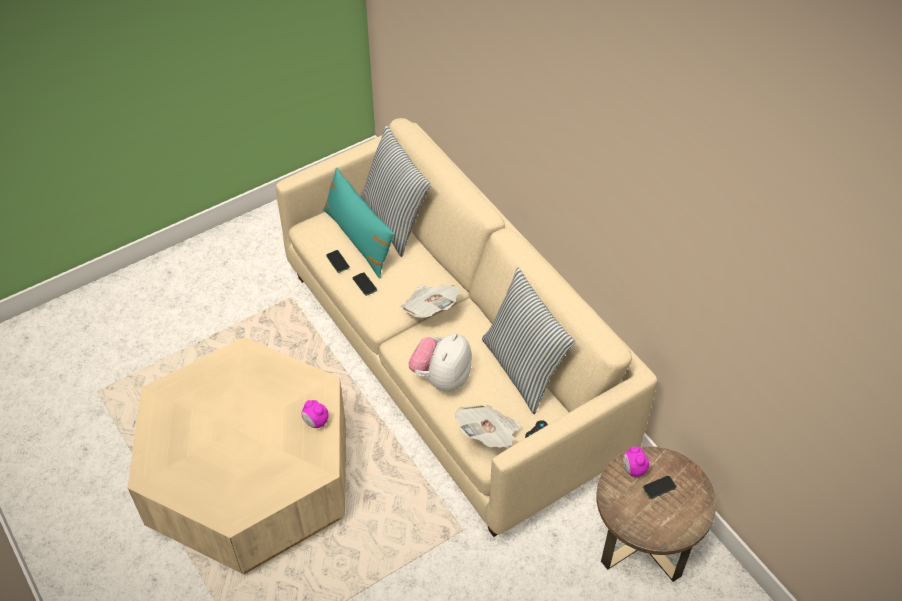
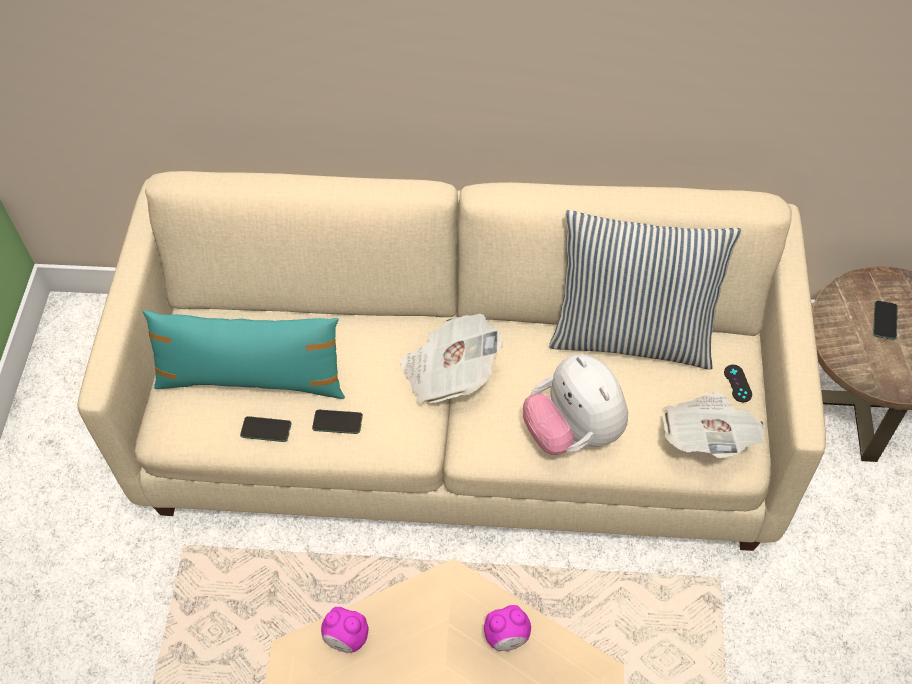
camera: 50 degrees left, 5 degrees up
(395, 220) = (261, 318): pillow -> none
(633, 469) = (842, 328): alarm clock -> alarm clock (347, 639)

